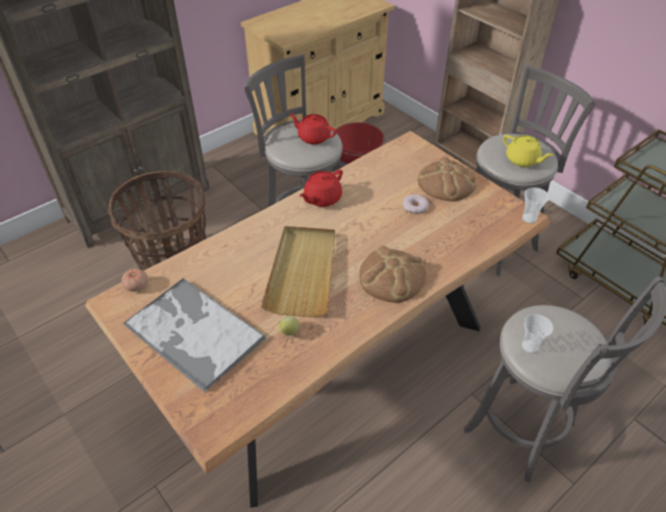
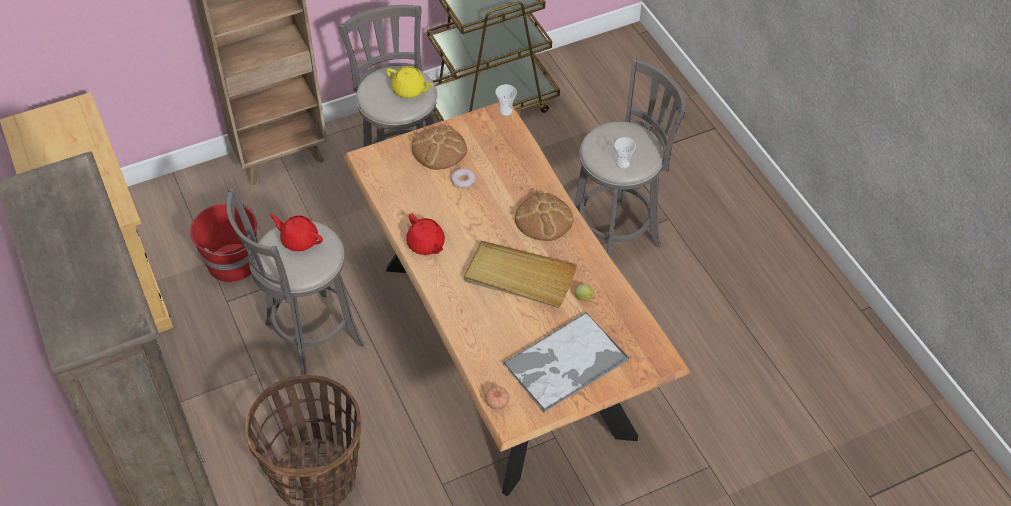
camera: 75 degrees left, 5 degrees up
(313, 137) = (299, 240): red teapot -> red teapot turned 75 degrees clockwise
(522, 160) = (409, 90): yellow teapot -> yellow teapot turned 60 degrees clockwise

